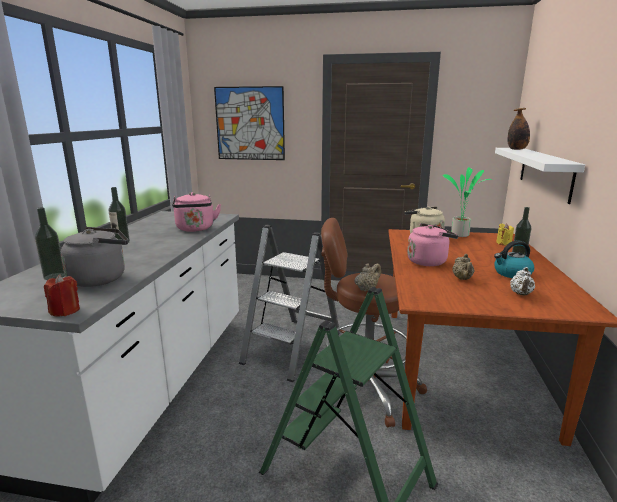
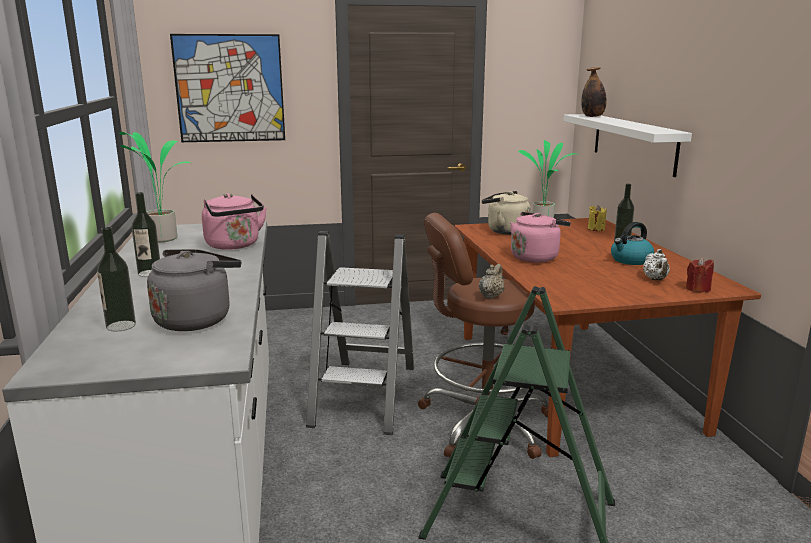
camera: 20 degrees left, 0 degrees up
(65, 311) = (208, 360): red candle -> red candle (697, 289)
(161, 220) = (162, 238): none -> potted plant
(462, 279) = (587, 271): beige teapot -> none

